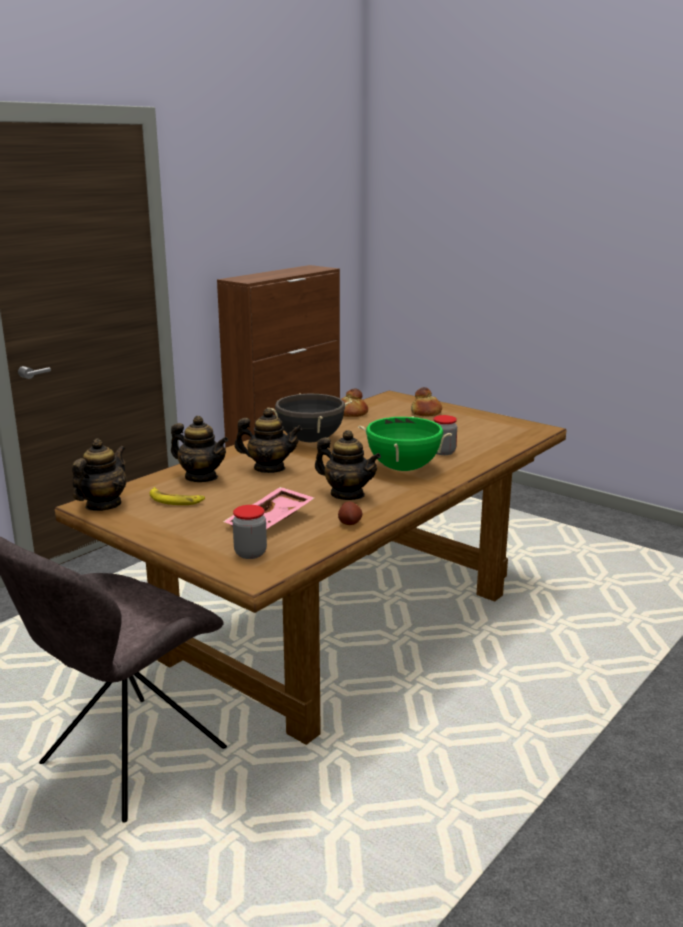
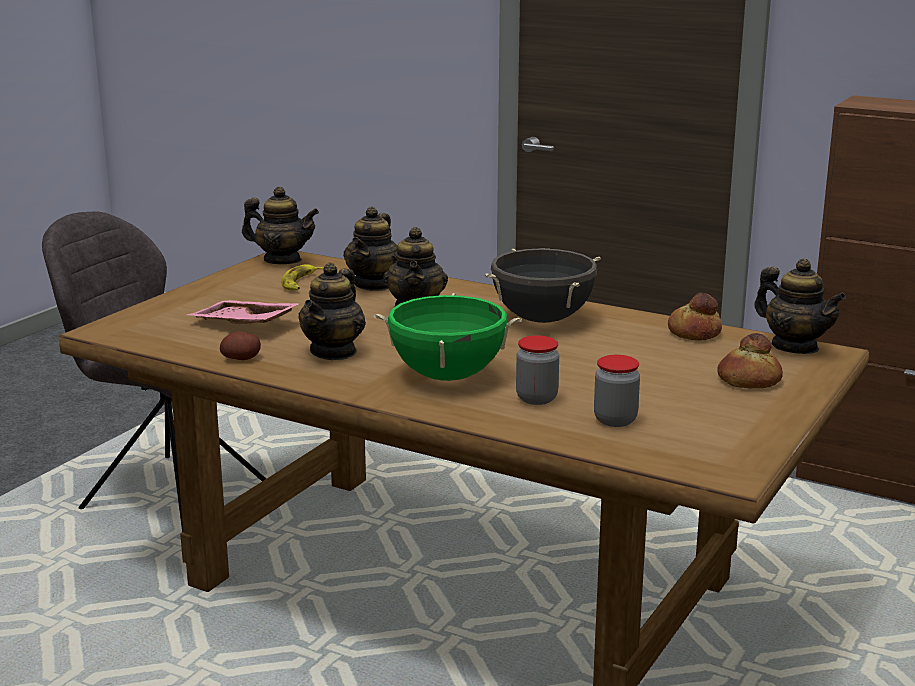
camera: 80 degrees right, 0 degrees up
(250, 553) = (157, 324): jar -> jar (615, 420)
(381, 400) = (795, 347): none -> teapot

